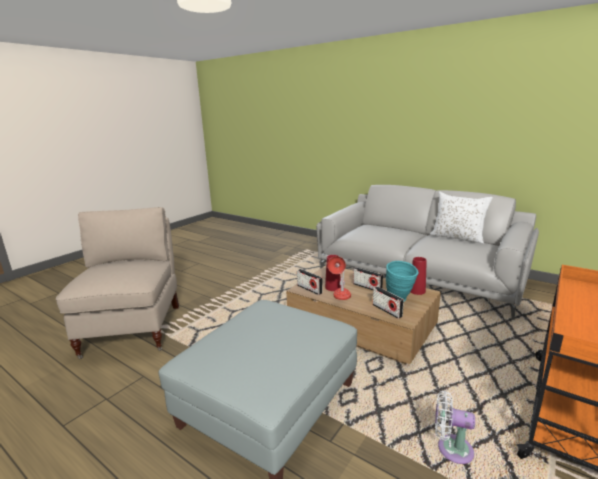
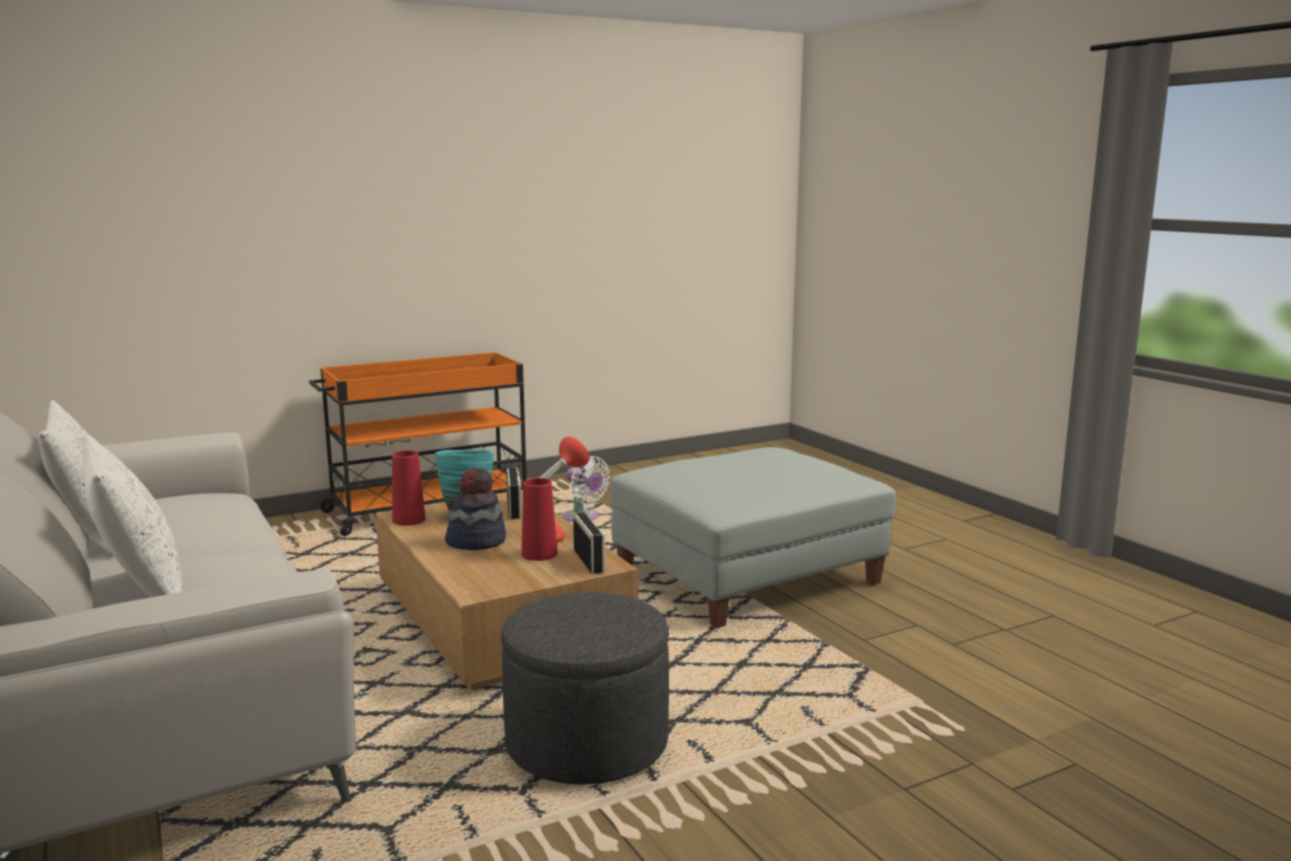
camera: 155 degrees left, 5 degrees down
(134, 329) = (1026, 744): beige chair -> none
(278, 294) = (587, 743): none -> grey ottoman
(367, 287) = (476, 541): radio -> hat
(393, 230) = (140, 588): none -> white pillow

